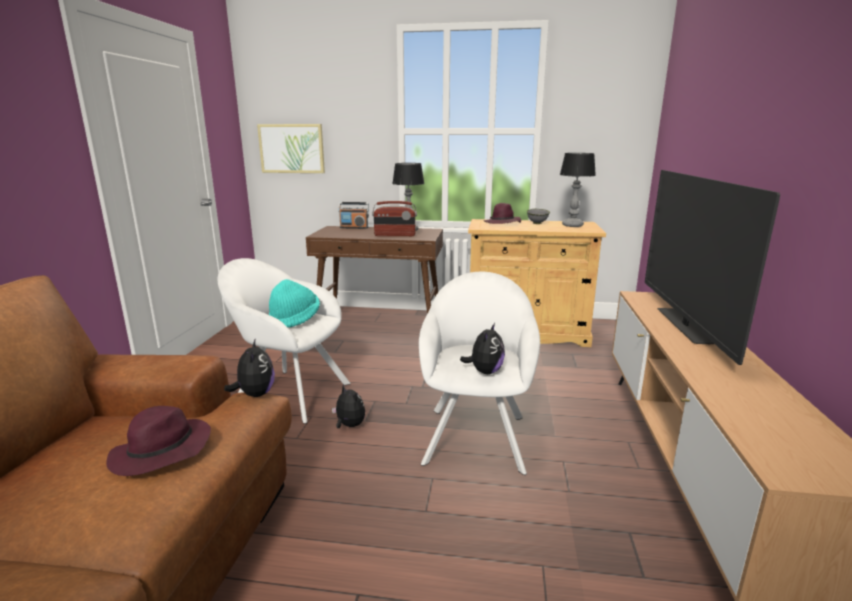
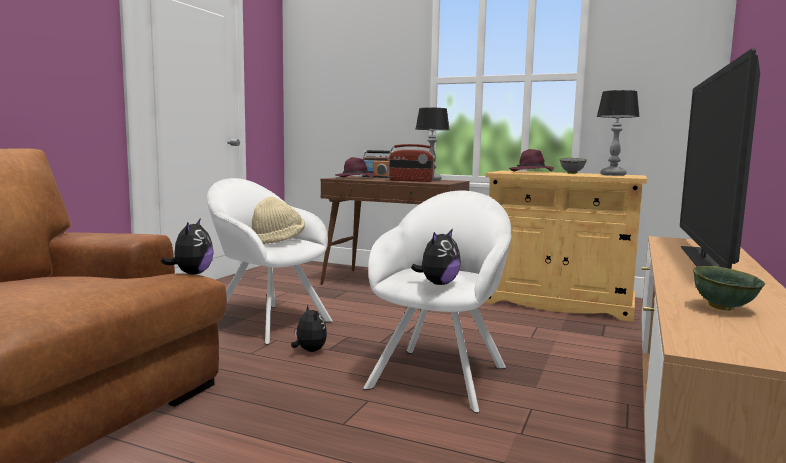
camera: 15 degrees right, 10 degrees down
(161, 452) = (71, 287): purple hat -> purple hat (355, 178)
(292, 148) = (327, 100): picture -> none
(294, 320) = (277, 241): turquoise hat -> beige hat
(754, 406) = (723, 308): none -> green bowl

